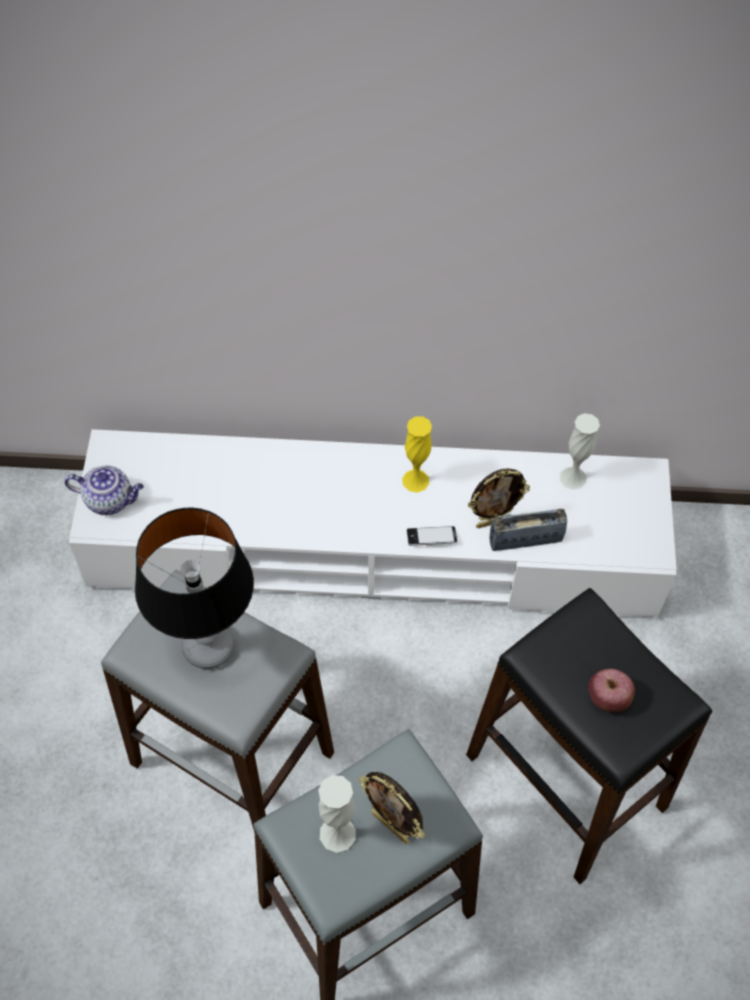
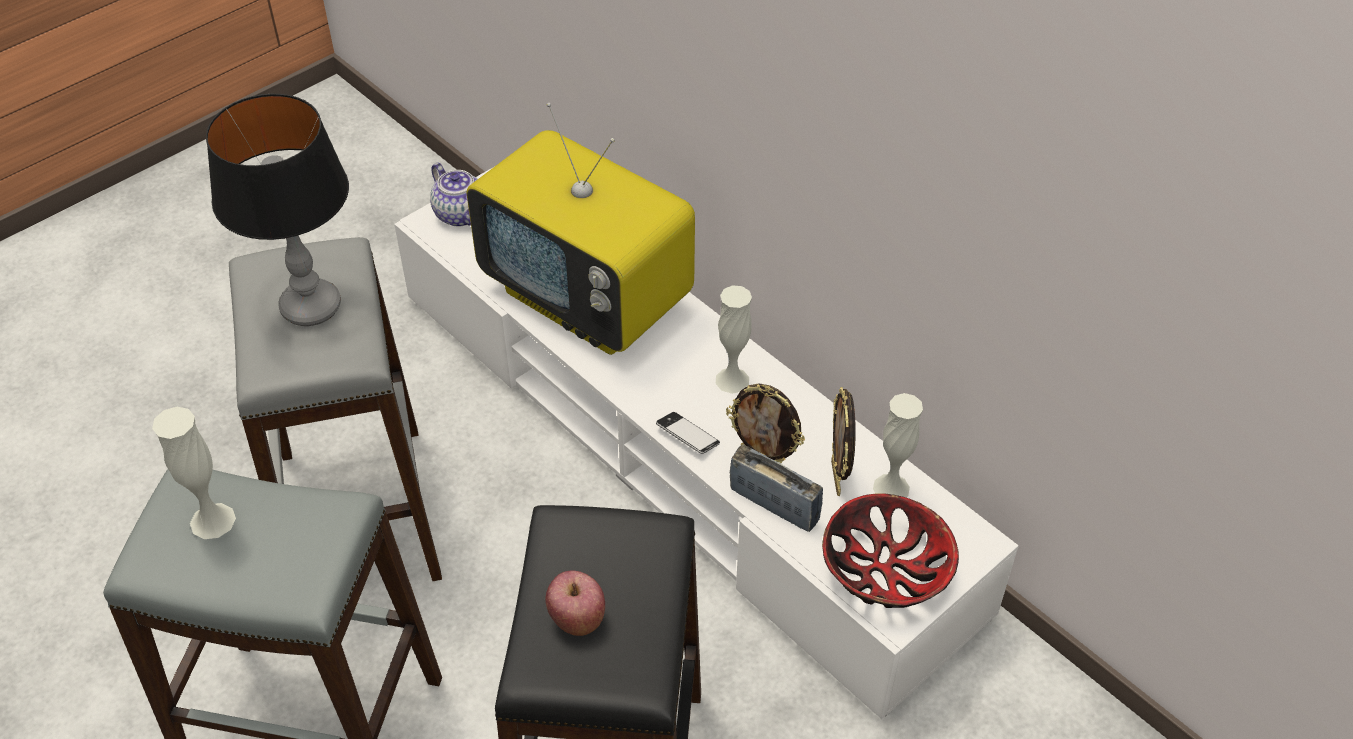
camera: 45 degrees right, 10 degrees down
(268, 494) = (589, 299): none -> television
(391, 826) = (259, 554): picture frame -> picture frame (837, 478)
(415, 480) = (732, 380): yellow vase -> white vase
(622, 530) = (886, 571): none -> bowl

